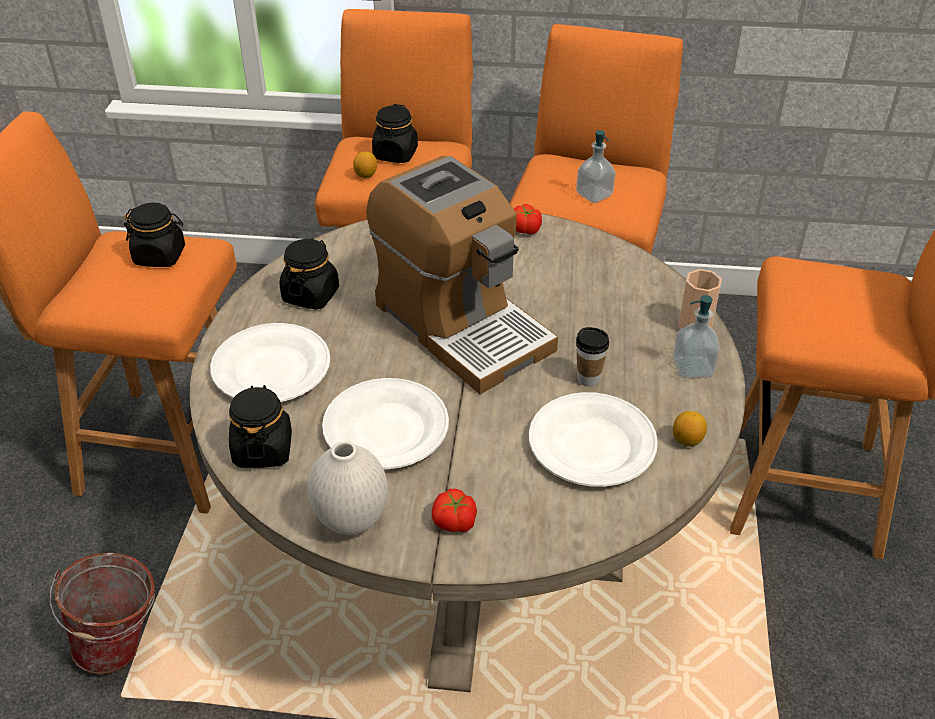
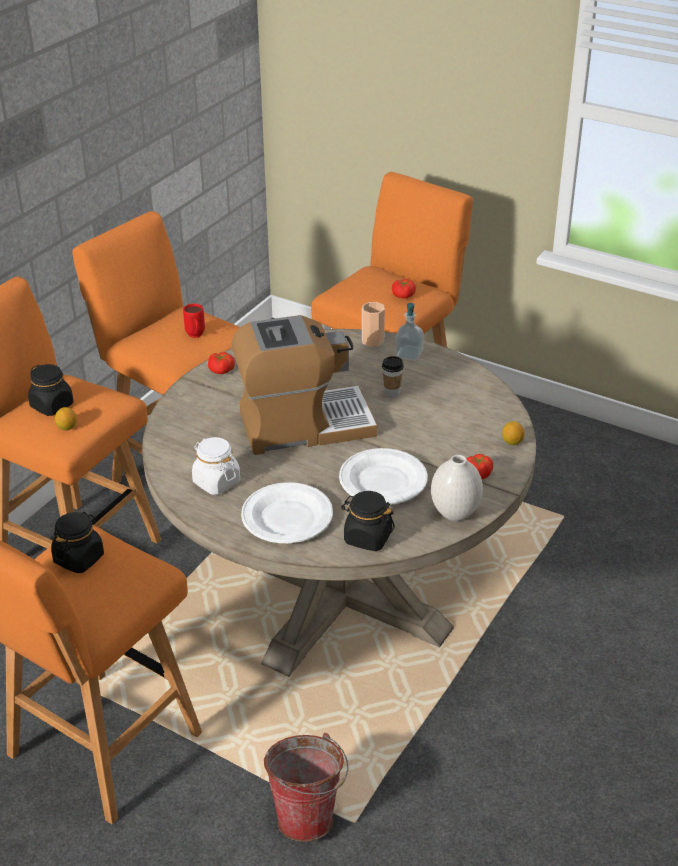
camera: 65 degrees left, 5 degrees down
(311, 295) = (216, 482): black jar -> white jar
(592, 444) = (447, 408): white plate -> none
(594, 195) = (196, 336): soap dispenser -> red mug
(687, 440) = (465, 376): lemon -> lemon (512, 442)
(852, 326) = (403, 296): none -> tomato

